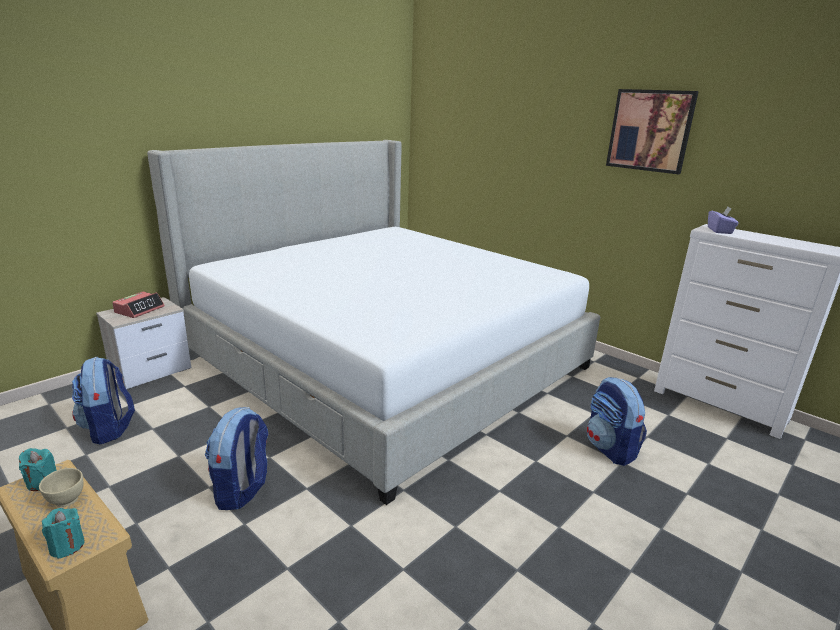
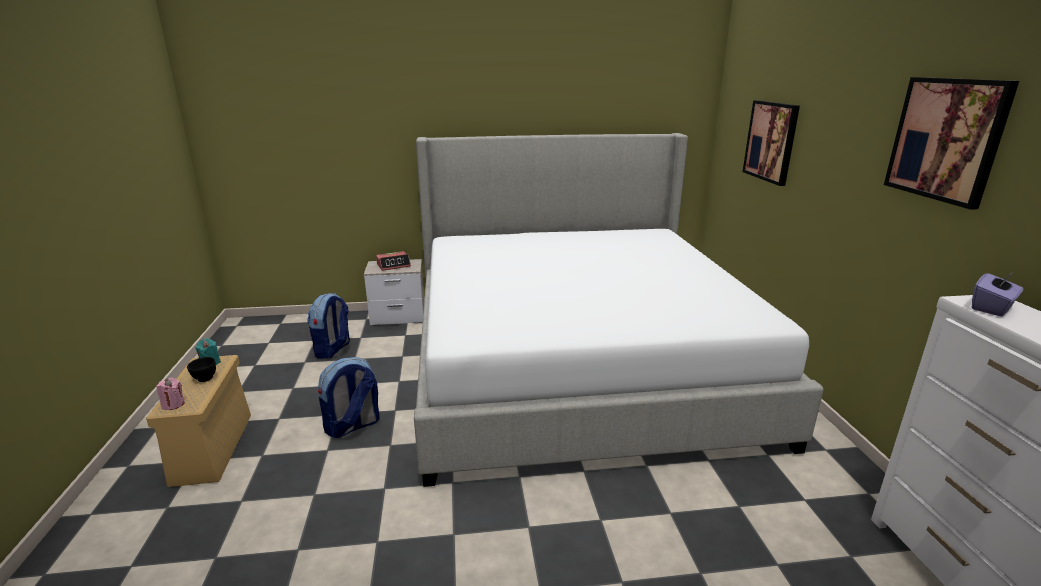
camera: 40 degrees right, 0 degrees up
(66, 501) = (205, 379): beige bowl -> black bowl
(67, 546) = (173, 404): turquoise candle -> pink candle
(482, 142) = (771, 141): none -> picture
(610, 449) = (705, 552): backpack -> none

